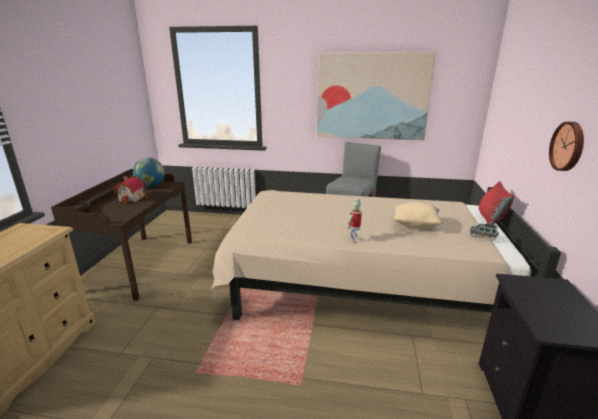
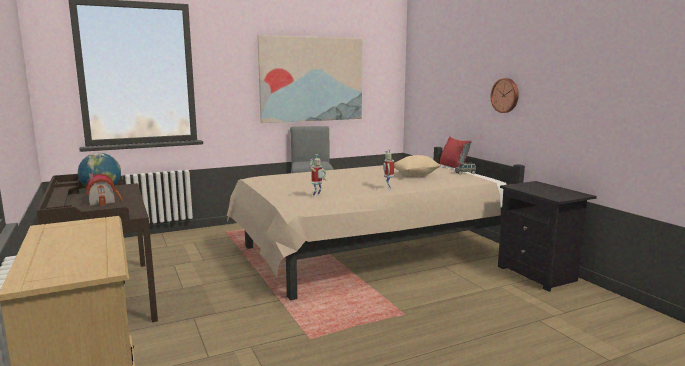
camera: 35 degrees left, 10 degrees down
(272, 233) = (317, 196): none -> toy robot

